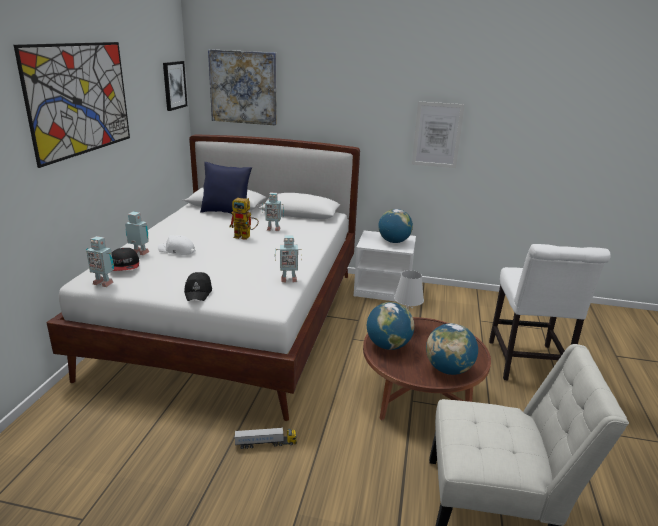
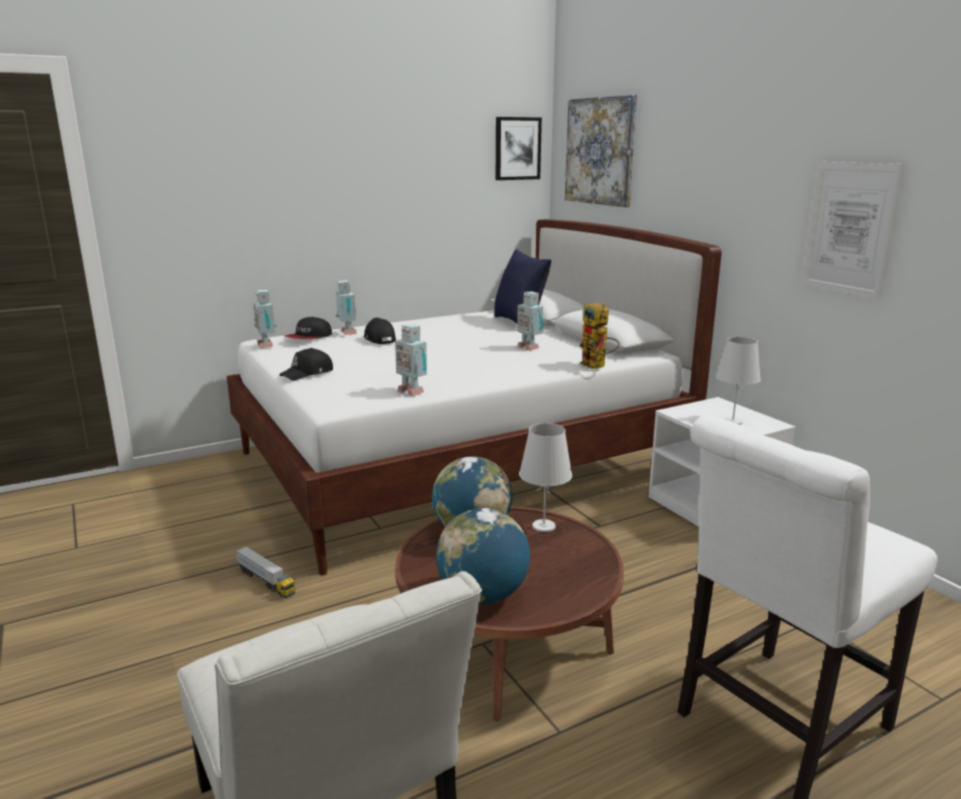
camera: 50 degrees right, 5 degrees down
(80, 99) = (327, 145): picture -> none
(177, 251) = (378, 339): white cap -> black cap
(246, 237) = (478, 346): toy robot -> toy robot (597, 366)
(393, 241) = (733, 421): globe -> white table lamp

